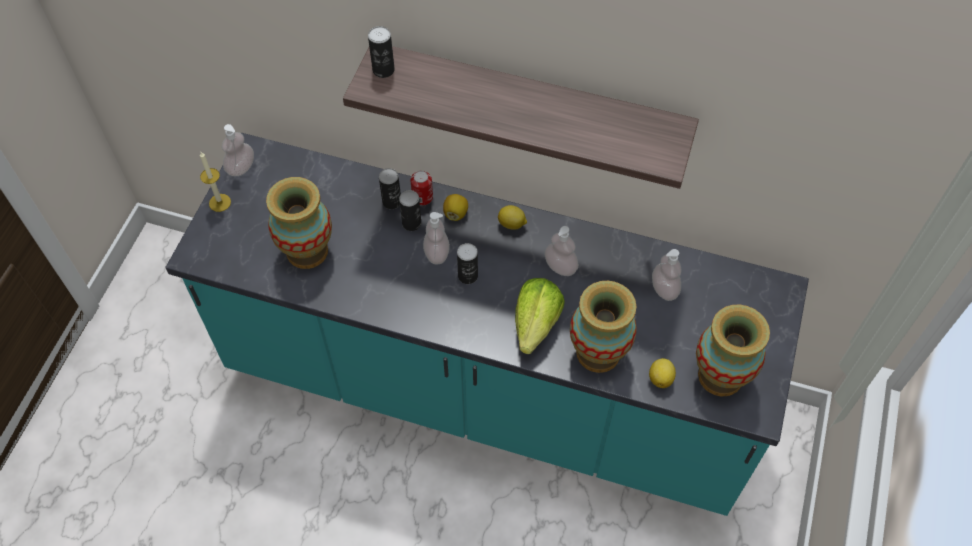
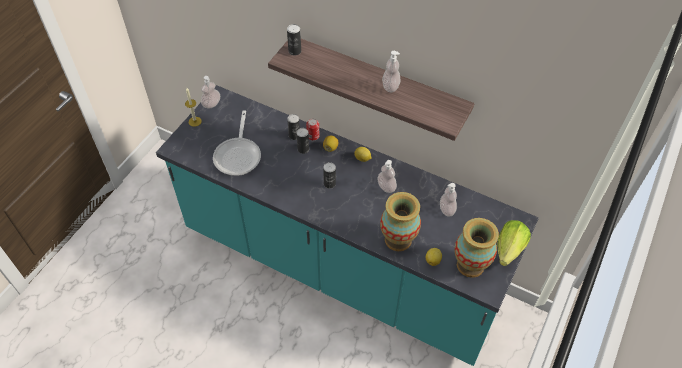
camera: 10 degrees right, 5 degrees down
(307, 251) = (238, 155): vase -> frying pan
(436, 253) = (314, 168): soap dispenser -> soap dispenser (390, 86)
(536, 324) = (364, 217): lettuce -> lettuce (509, 249)

